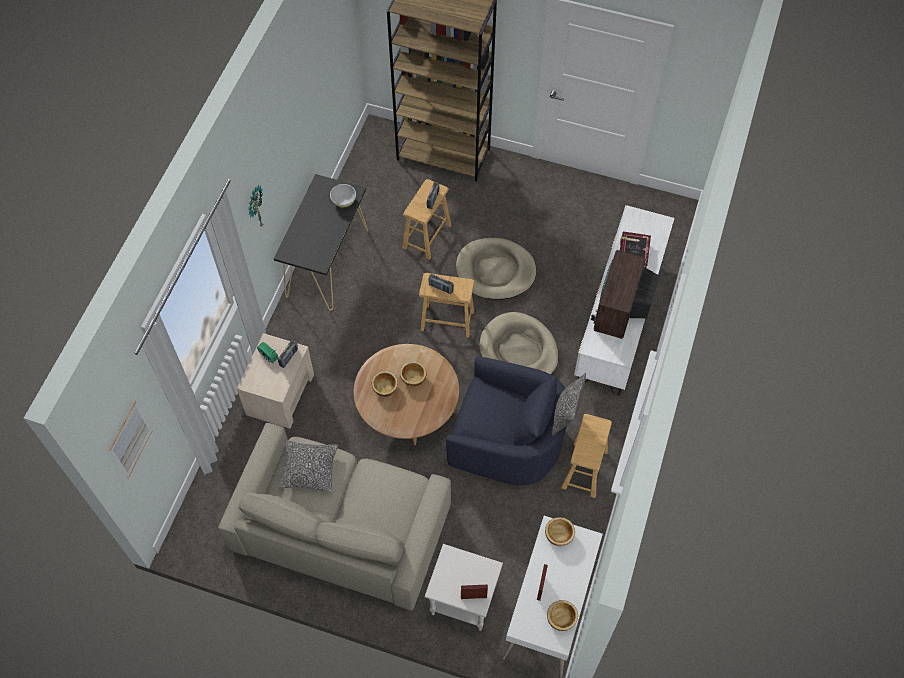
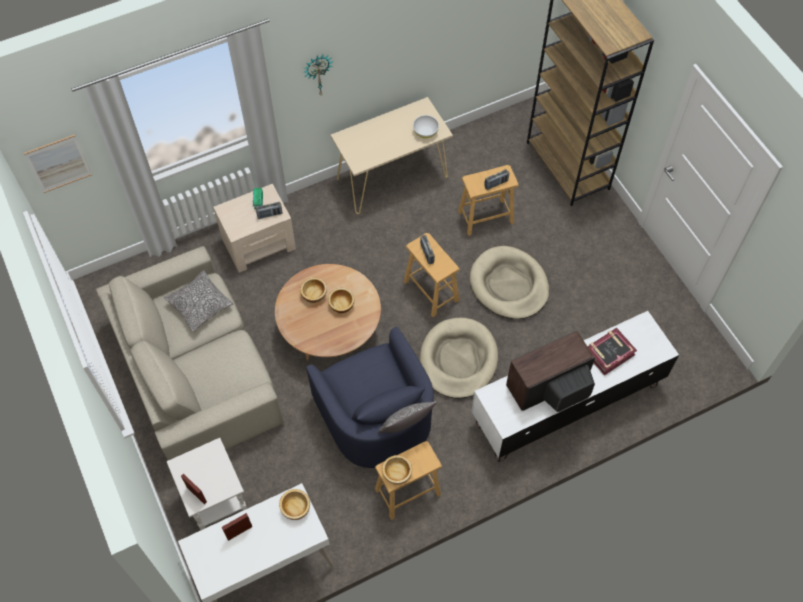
camera: 45 degrees right, 0 degrees up
(327, 262) = (392, 178): black console table -> beige console table
(561, 618) = (228, 568): bowl -> bowl (397, 473)

